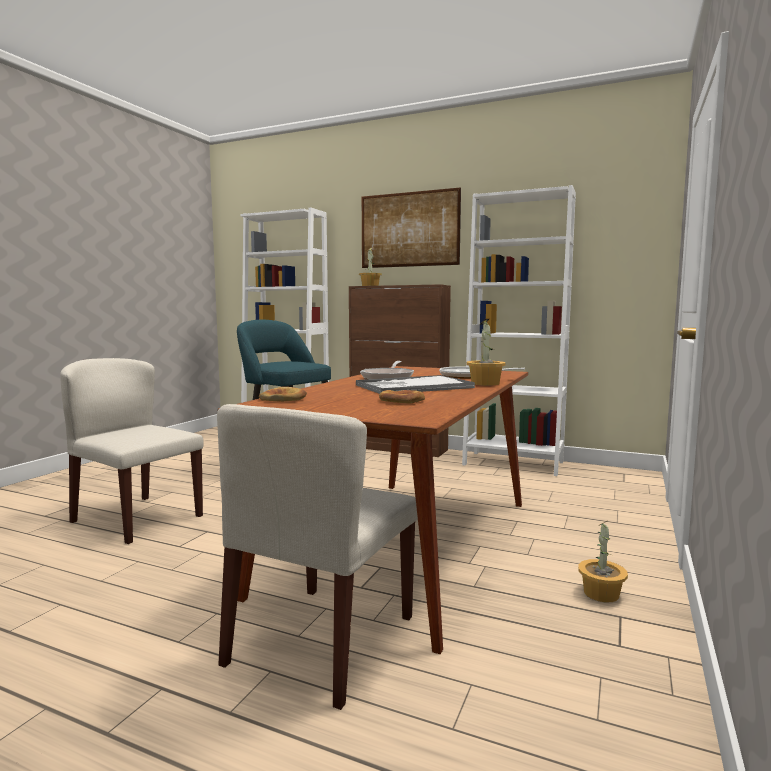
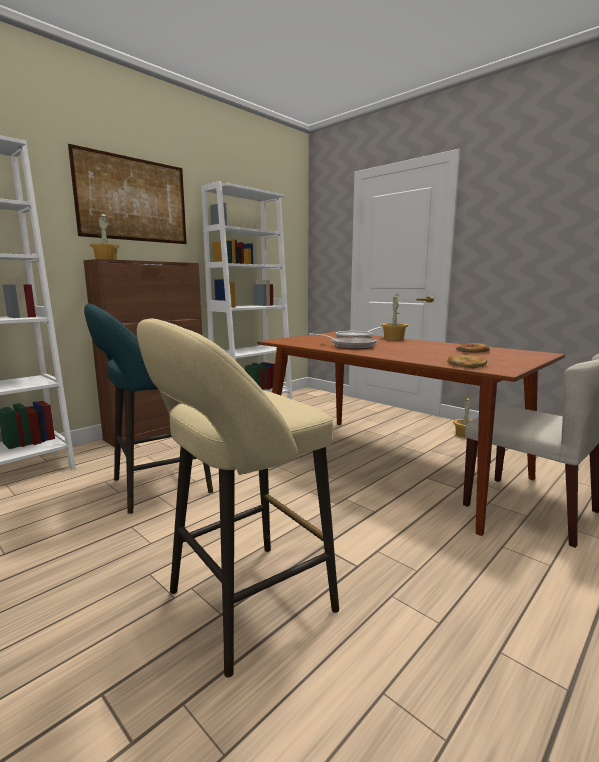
camera: 70 degrees left, 5 degrees up
(136, 518) = (242, 605): beige chair -> beige stool
(413, 387) = (404, 346): tray -> none

